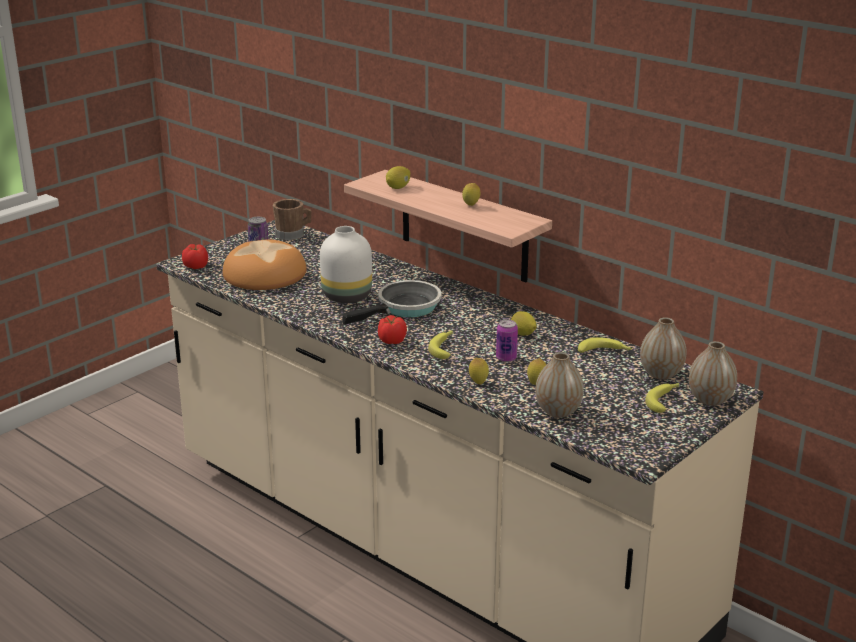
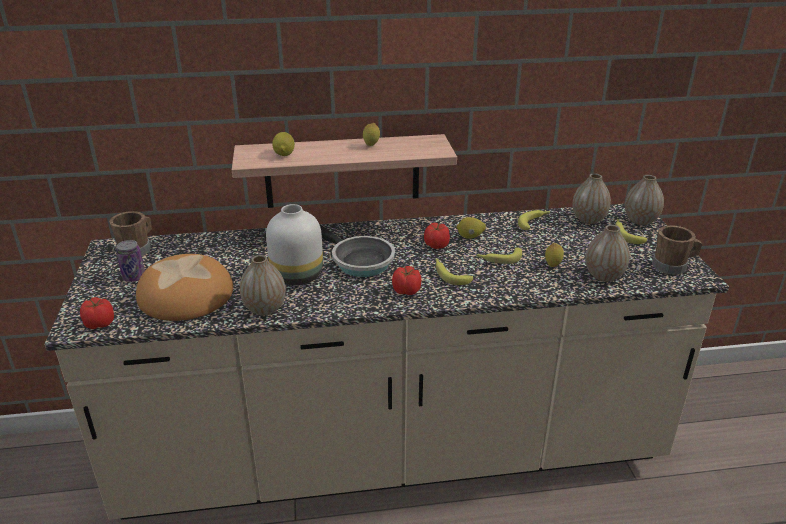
camera: 50 degrees left, 5 degrees up
(288, 304) = (265, 309): none -> vase
(405, 308) = (358, 261): frying pan -> frying pan turned 135 degrees clockwise
(478, 382) = (524, 286): lemon -> none
(482, 326) = (436, 246): none -> tomato
(506, 358) = (499, 259): can -> banana
(638, 439) = (673, 266): none -> brown mug

